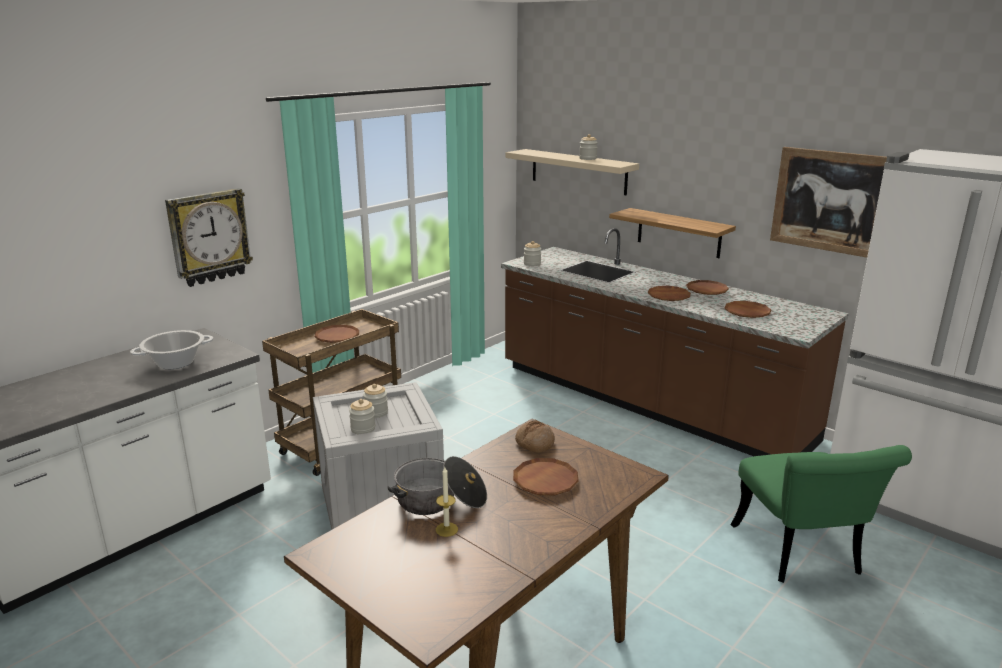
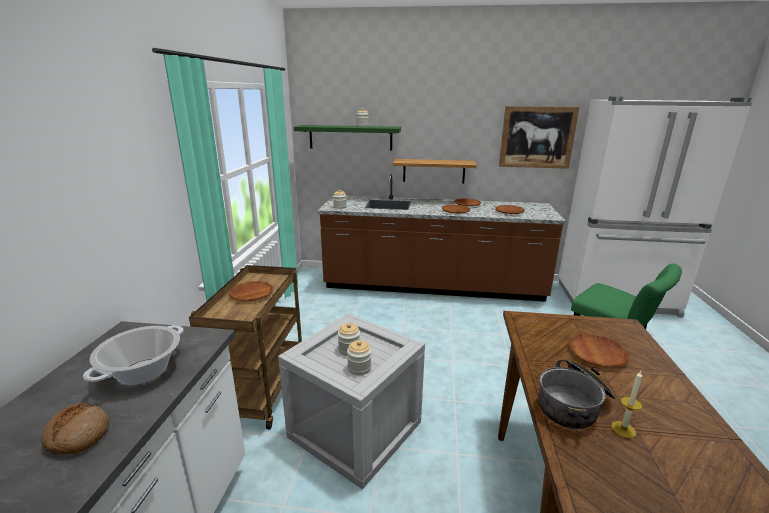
camera: 35 degrees left, 0 degrees up
(209, 237) = (110, 214): wall clock -> none
(534, 443) = (539, 328): bread -> bread (78, 436)
(578, 171) = (350, 137): beige shelf -> green shelf

